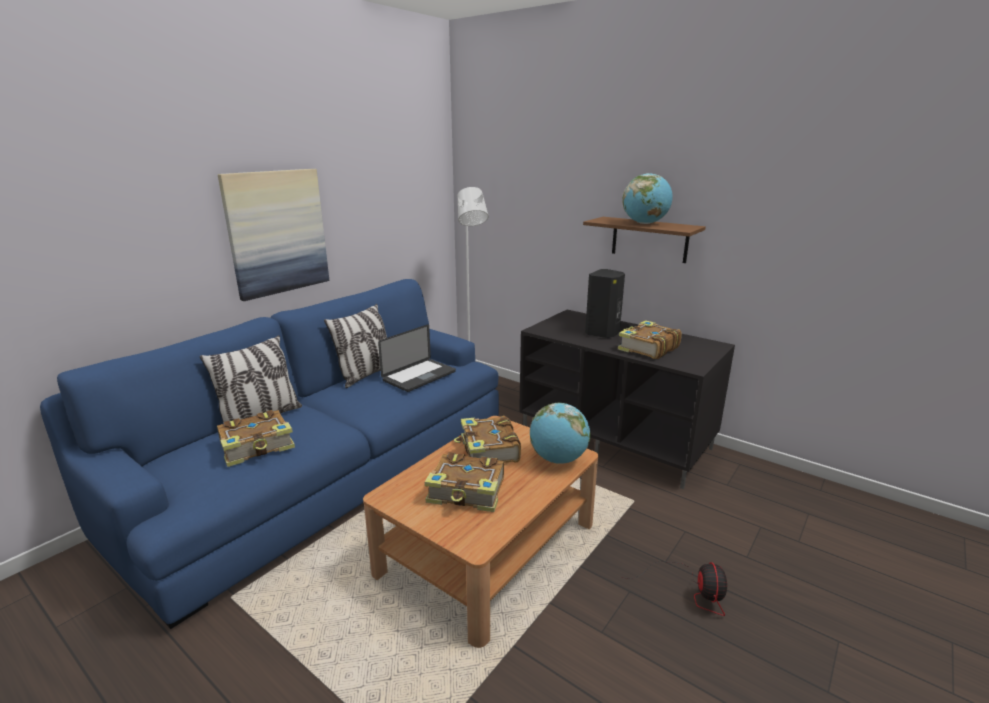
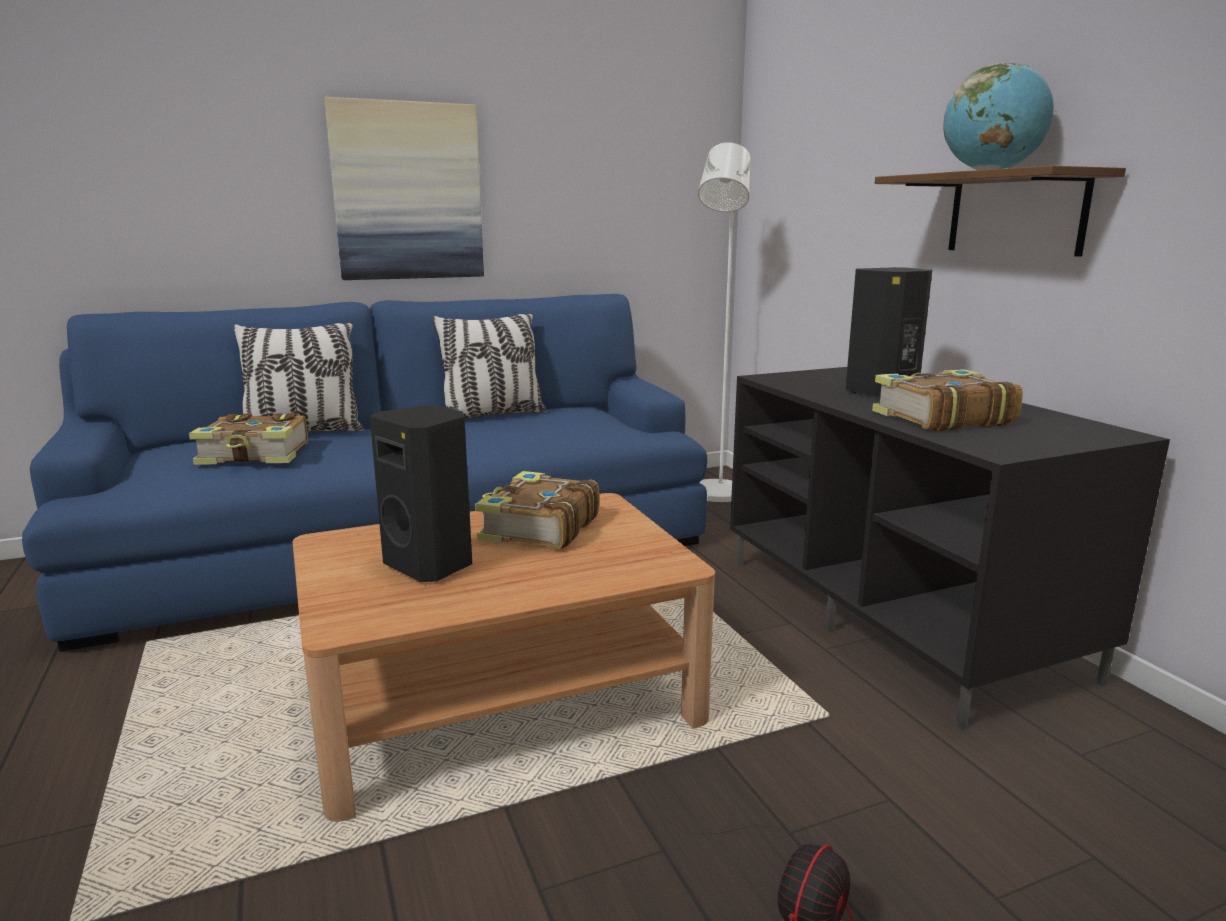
camera: 30 degrees right, 5 degrees down
(419, 376) = (557, 427): laptop -> none
(467, 492) = (432, 565): book -> black speaker
(558, 459) = (632, 563): globe -> none

